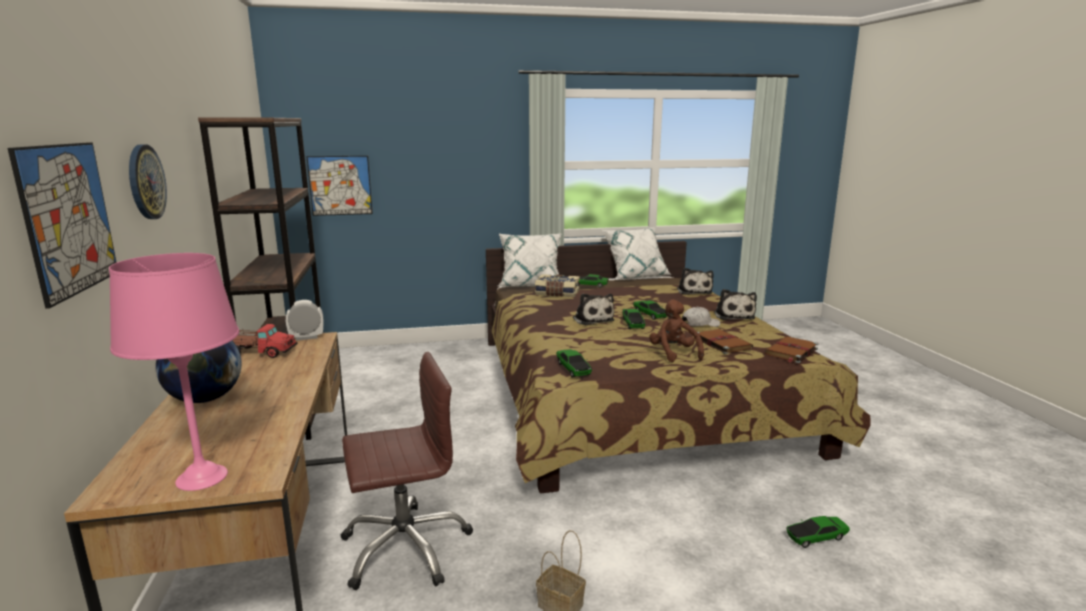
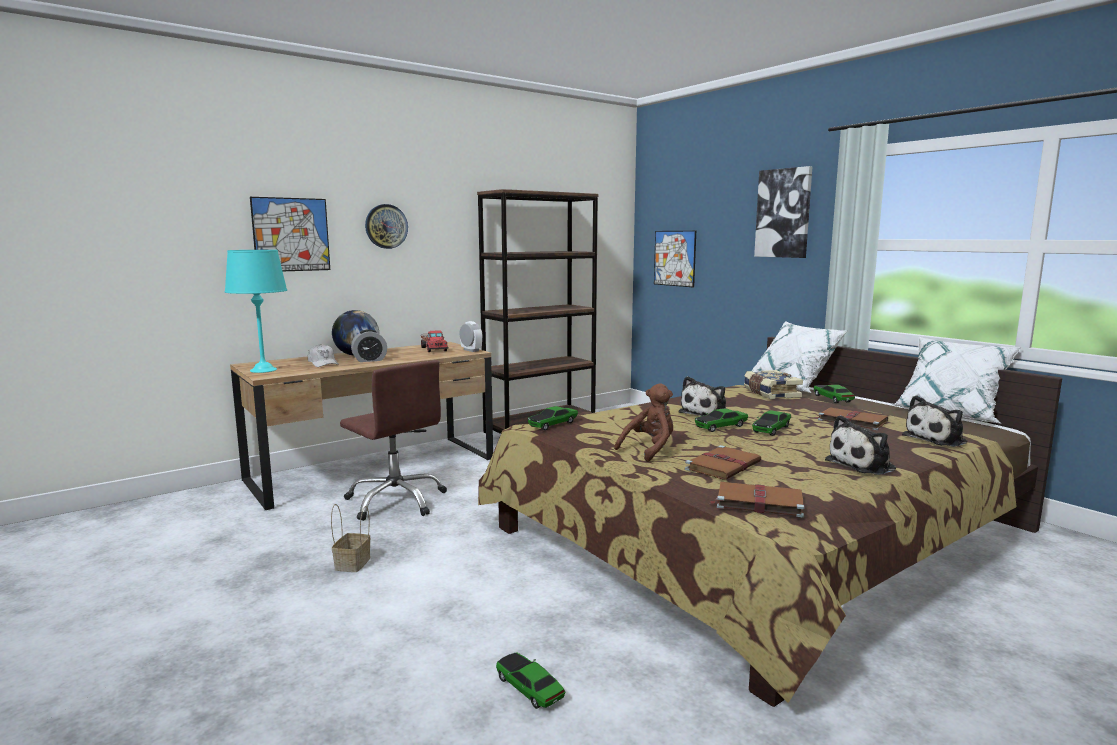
camera: 65 degrees right, 5 degrees down
(202, 477) = (264, 370): pink table lamp -> turquoise table lamp
(266, 394) = (369, 360): none -> alarm clock
(471, 140) = (783, 213): none -> picture
(646, 295) = (851, 420): none -> brown book
(700, 324) = (781, 451): white cap -> white cap (323, 363)

